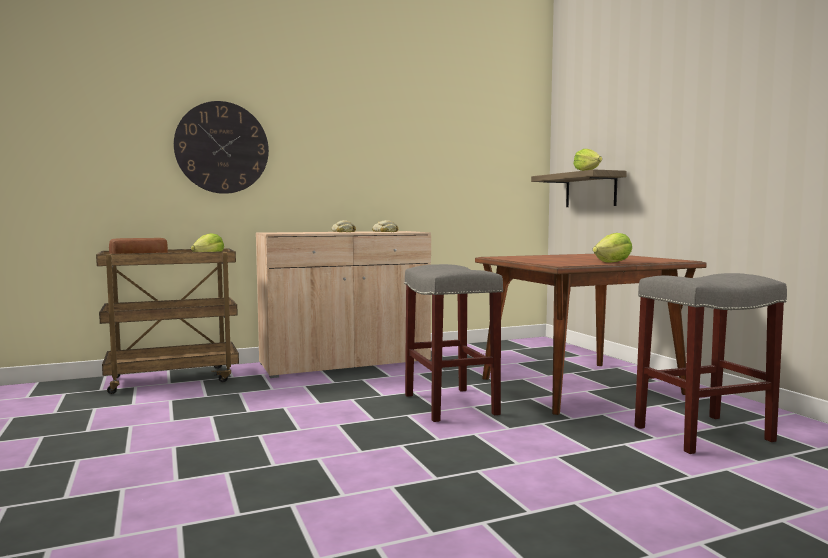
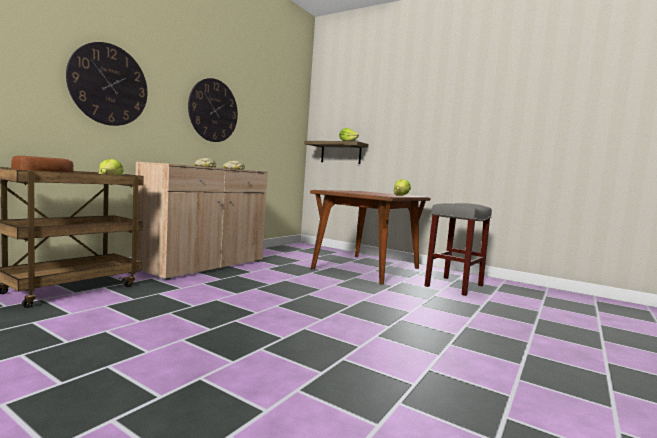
camera: 35 degrees left, 0 degrees up
(367, 154) = (213, 110): none -> wall clock
(449, 404) = (319, 285): grey stool -> none

